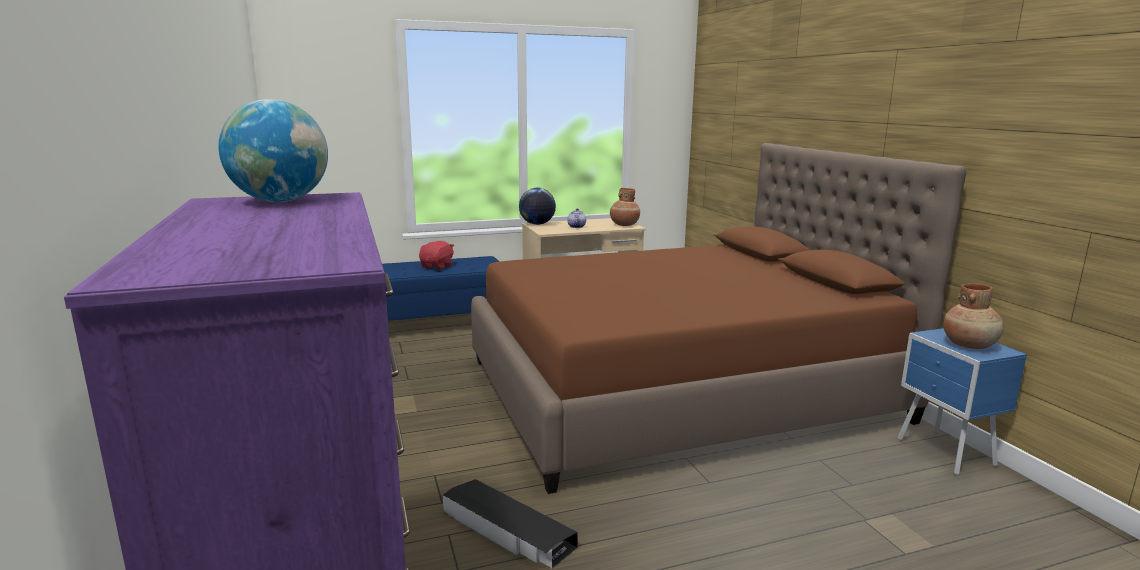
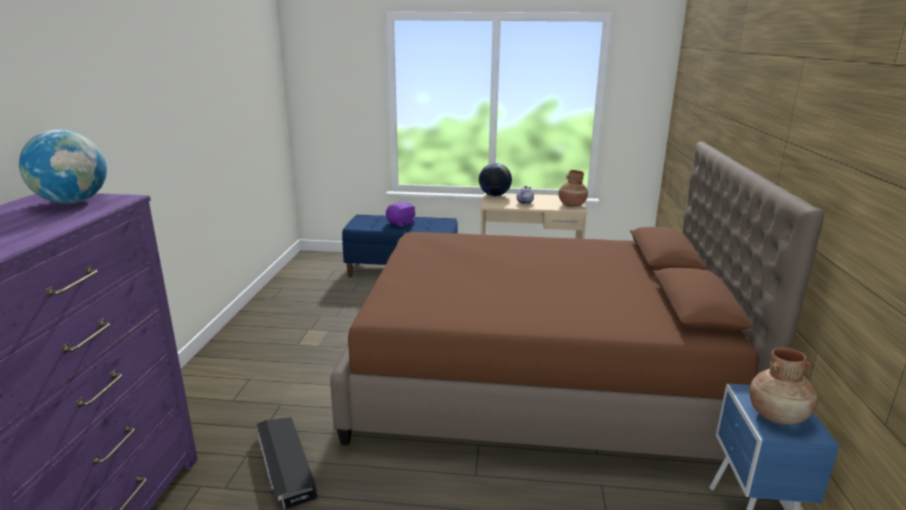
camera: 25 degrees right, 5 degrees up
(437, 266) = (401, 223): red plush toy -> purple plush toy

